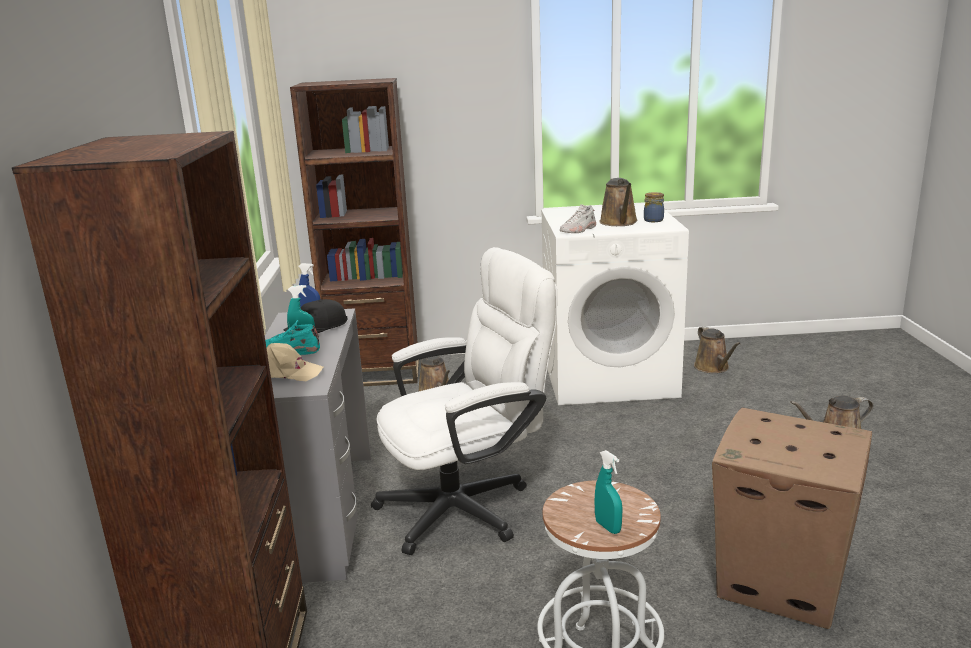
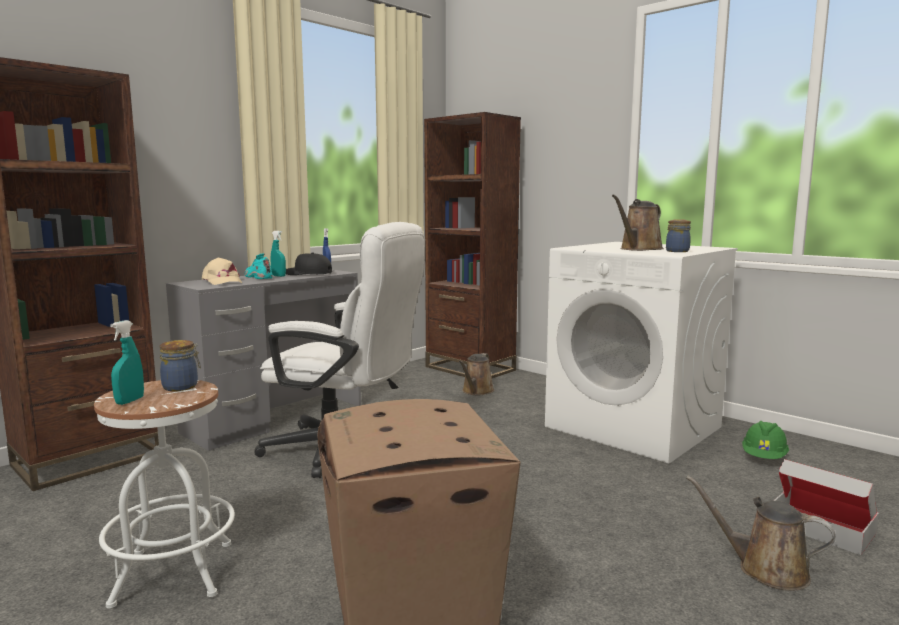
camera: 45 degrees right, 10 degrees down
(578, 230) = (584, 248): white shoe -> none
(588, 495) = (182, 386): none -> jar
(713, 368) = (764, 458): brown watering can -> green hard hat
(811, 403) = (822, 528): none -> cardboard box

